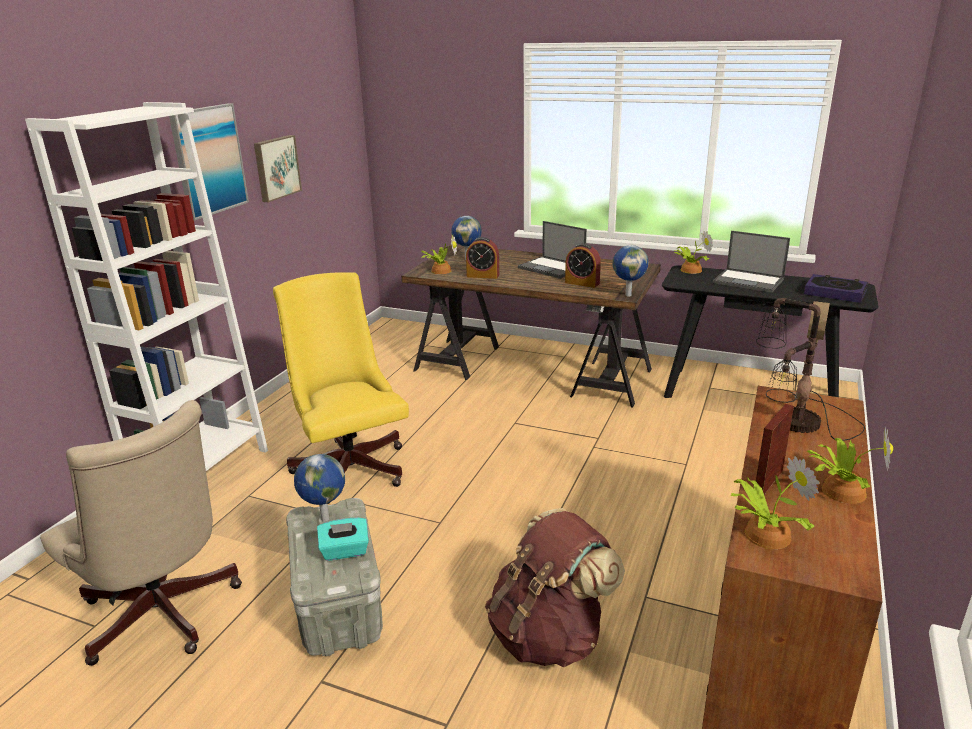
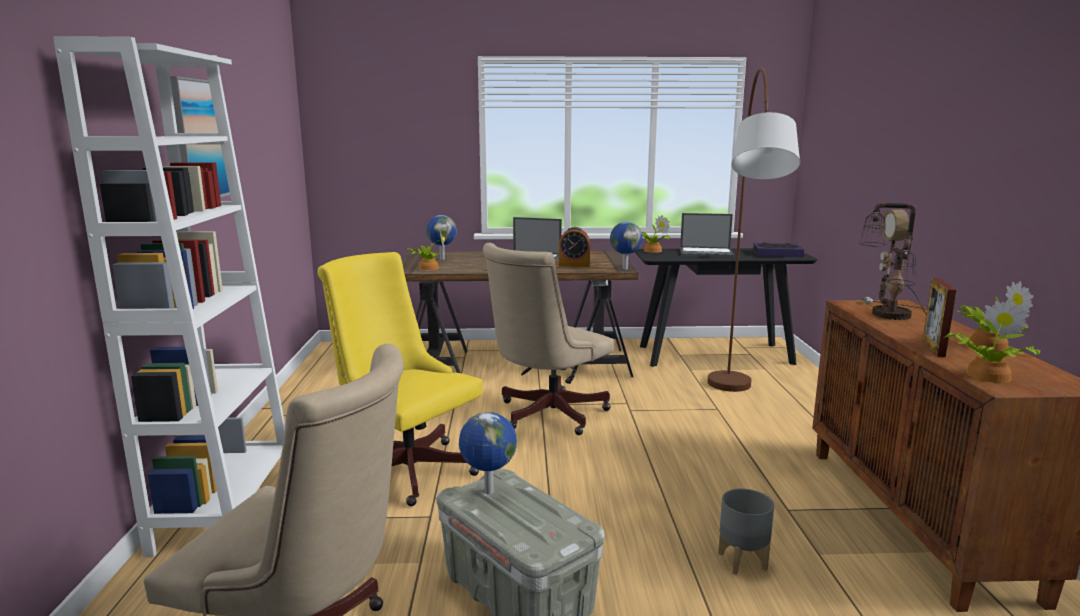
camera: 25 degrees left, 10 degrees down
(276, 168) = (247, 163): picture -> none
(345, 551) = (543, 513): turquoise tissue box -> none
(483, 275) = (475, 267): alarm clock -> none
(509, 436) = (546, 415): none -> beige office chair
(549, 636) = (743, 561): brown backpack -> grey planter
(697, 476) = (735, 416): none -> brown floor lamp

